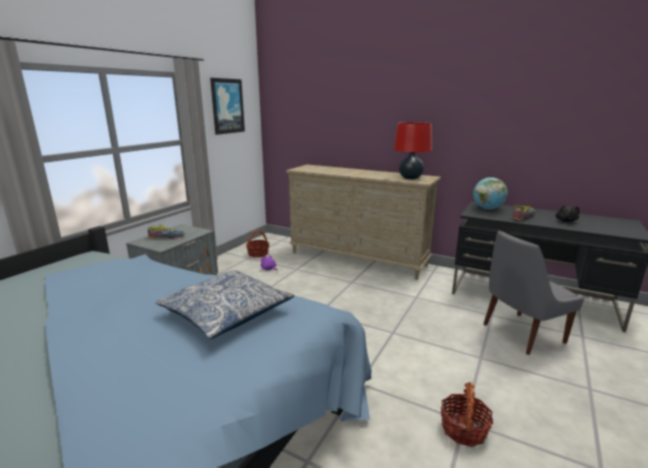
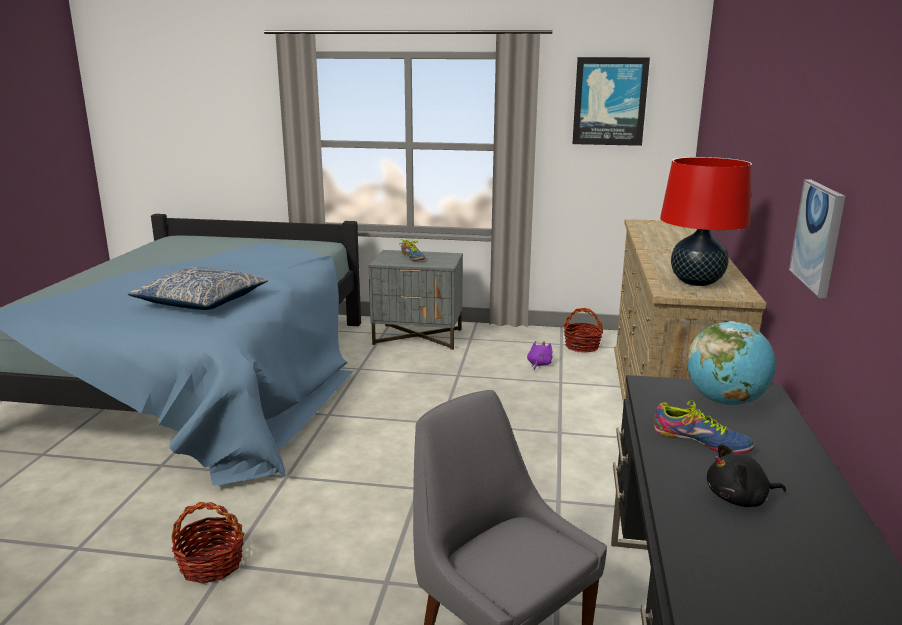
camera: 70 degrees right, 0 degrees up
(479, 142) = (818, 236): none -> picture

